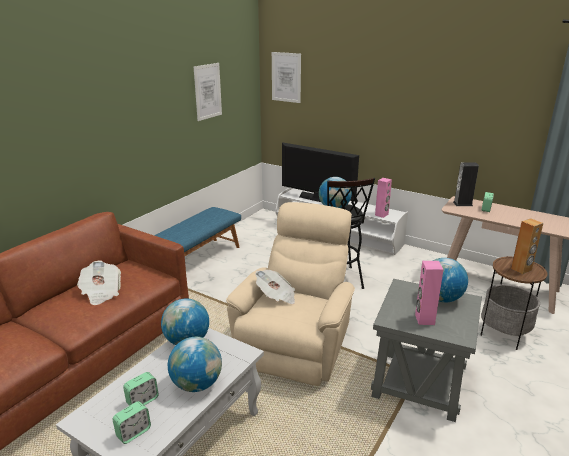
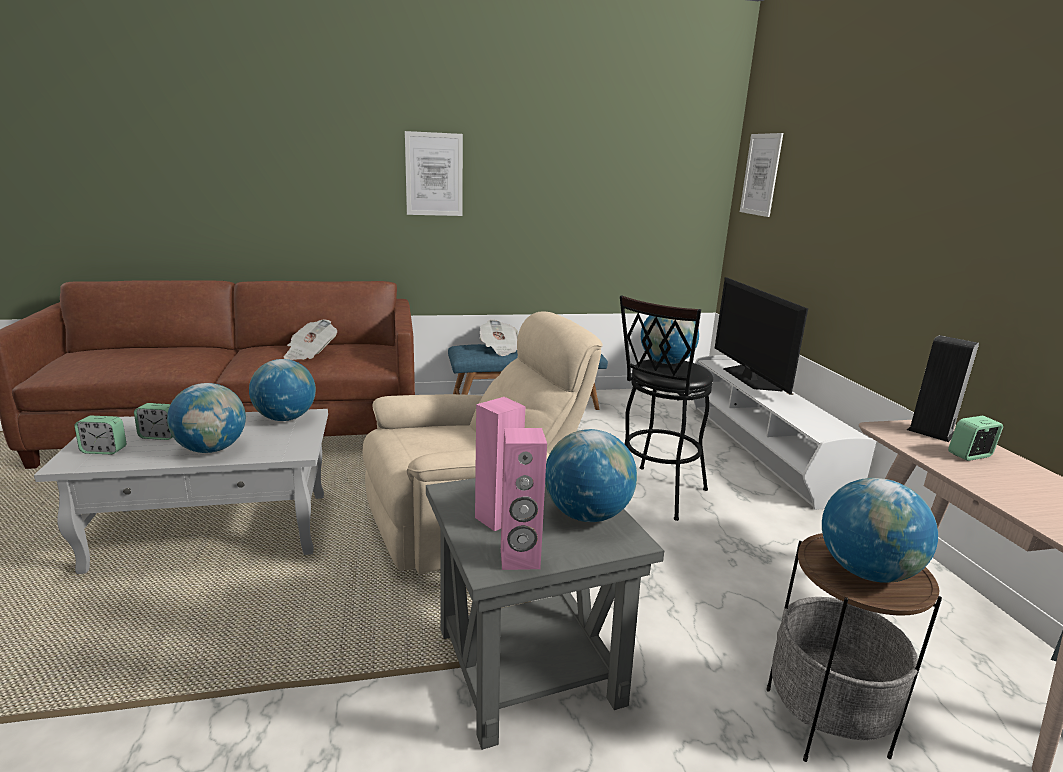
camera: 45 degrees right, 5 degrees down
(208, 91) = (614, 176): picture -> picture (434, 174)
(276, 296) = (446, 429): newspaper -> newspaper (500, 349)
(381, 215) = (815, 427): pink speaker -> pink speaker (520, 559)
(521, 269) = (866, 571): brown speaker -> globe

